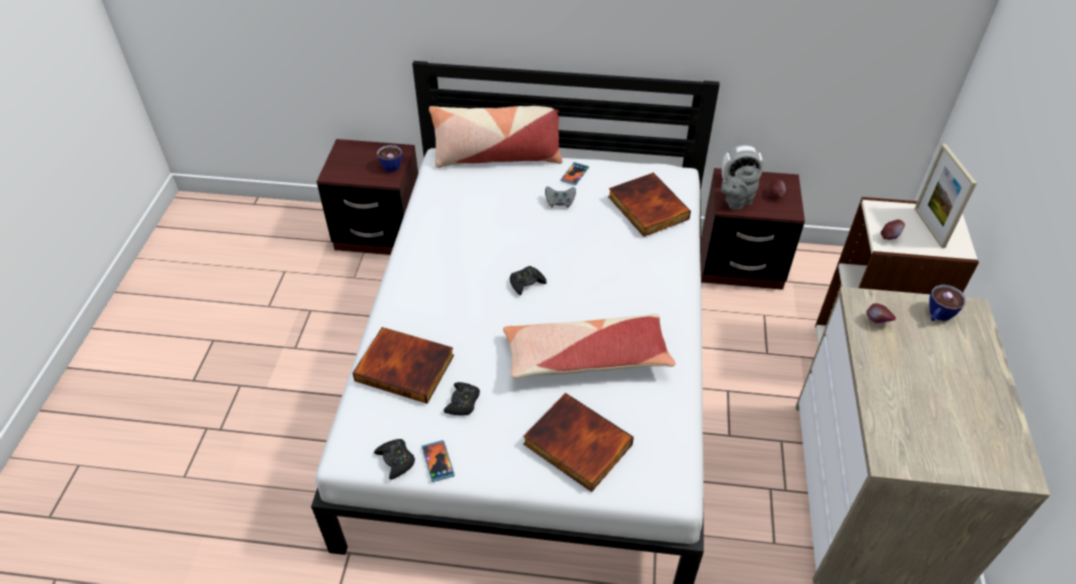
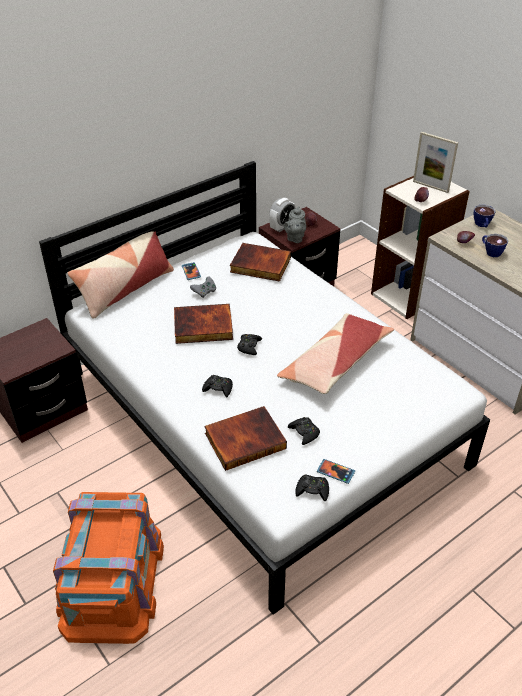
camera: 45 degrees left, 5 degrees down
(261, 413) = (112, 580): none -> orange storage box
(393, 164) = (49, 338): cup -> cup (490, 251)
(448, 303) = (218, 388): none -> black game controller
(576, 445) = (391, 407): book -> book (203, 327)

